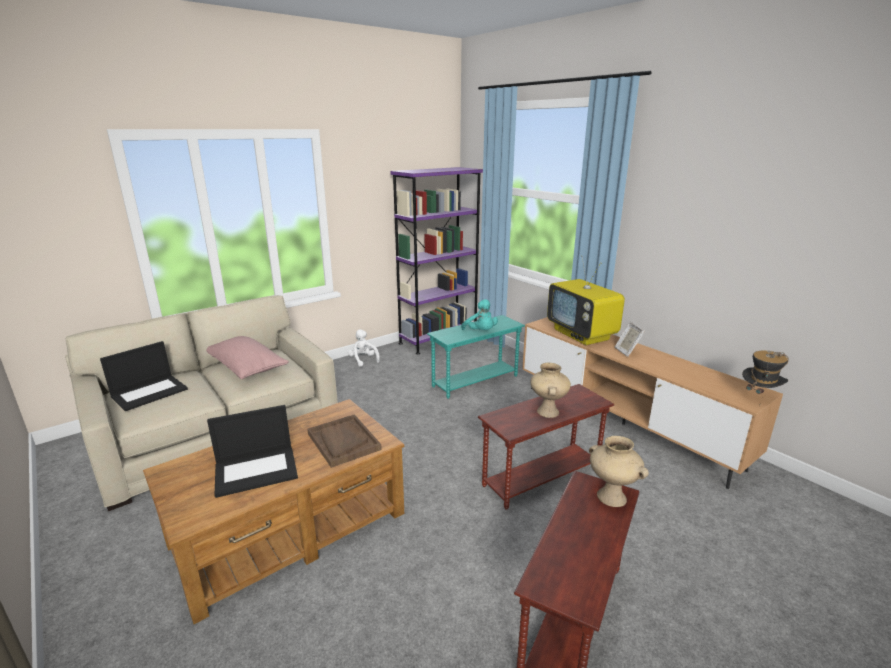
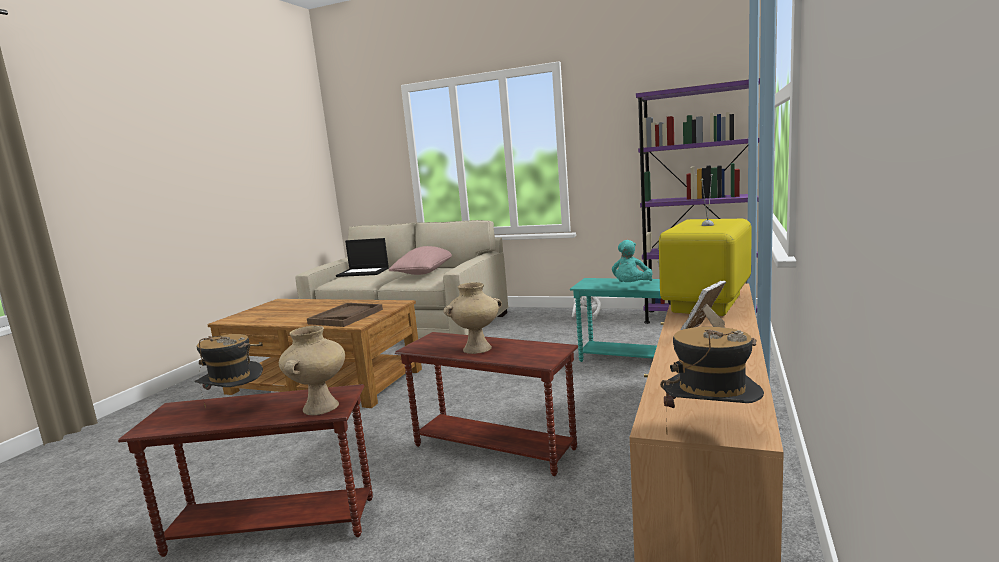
camera: 60 degrees right, 10 degrees down
(257, 470) = (291, 313): laptop -> none
(573, 542) = (235, 407): none -> hat

